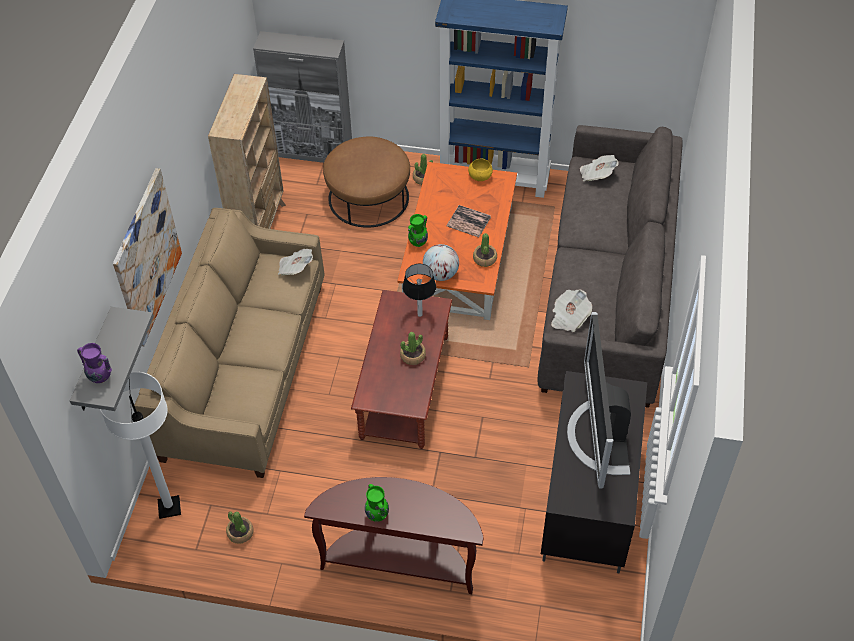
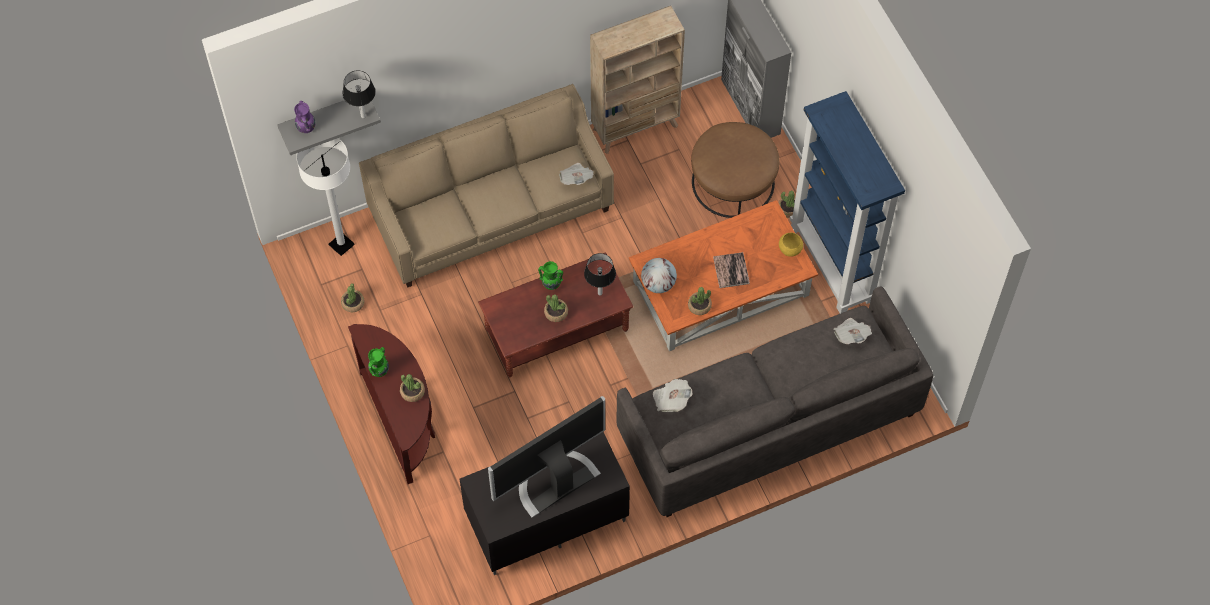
camera: 55 degrees right, 10 degrees up
(134, 323) = (363, 116): none -> table lamp
(147, 257) = (441, 80): picture -> none
(417, 243) = (678, 247): green vase -> green vase (551, 284)
(422, 499) = (412, 392): none -> potted plant

